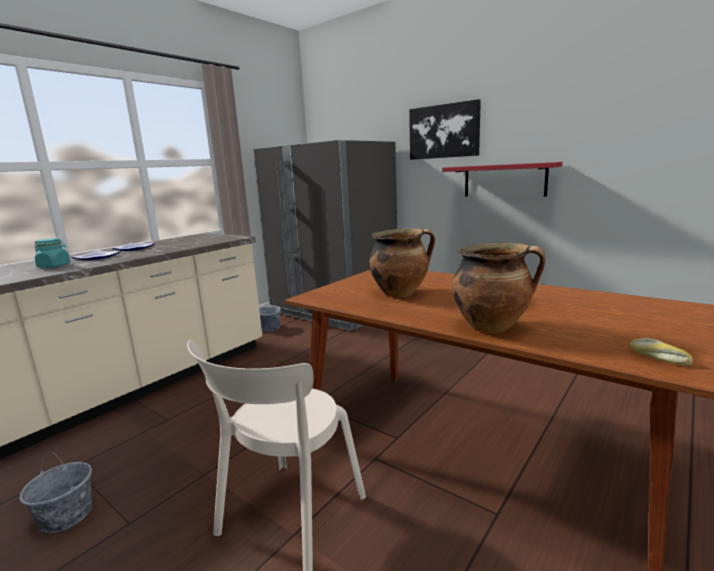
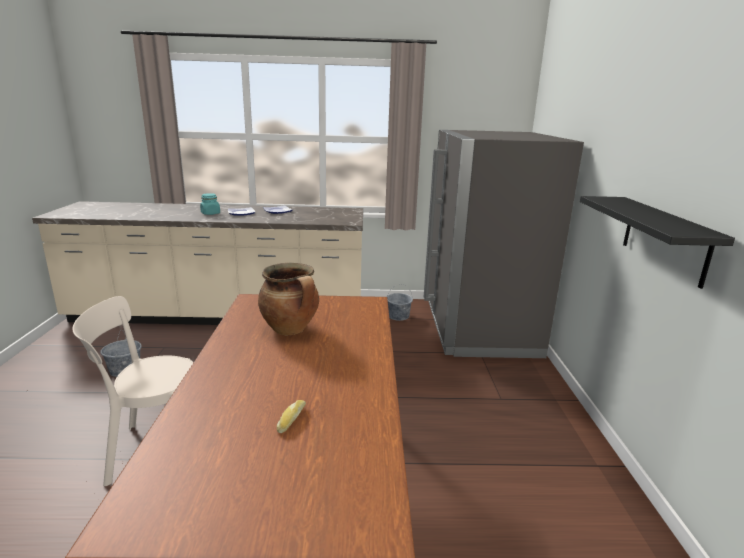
camera: 50 degrees right, 5 degrees up
(444, 131) = (626, 140): picture -> none
(492, 326) = (214, 394): cooking pot -> none
(504, 180) = (664, 239): red shelf -> black shelf
(657, 357) = (158, 502): bread -> bread (291, 419)

